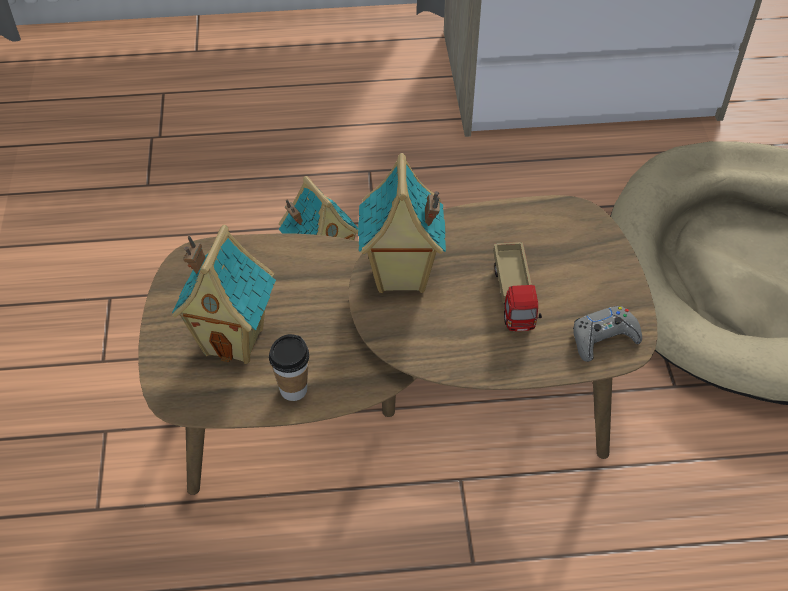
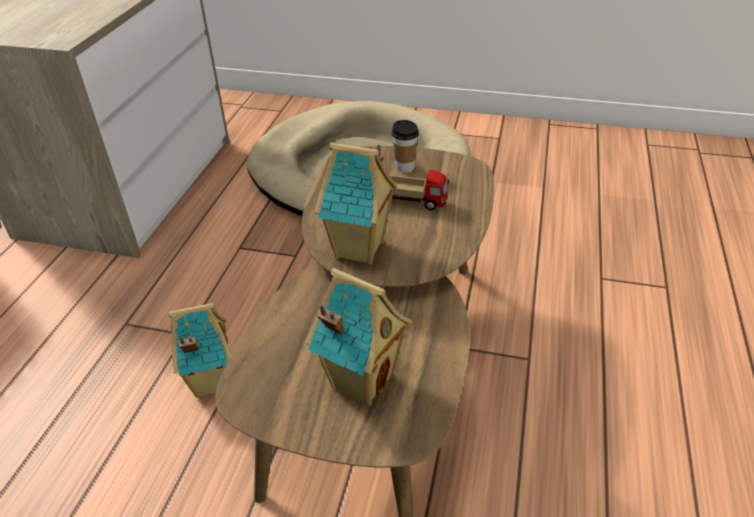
camera: 70 degrees left, 10 degrees down
(293, 389) = (433, 350): cup -> cup (405, 167)
(603, 338) = (462, 174): grey game controller -> none

